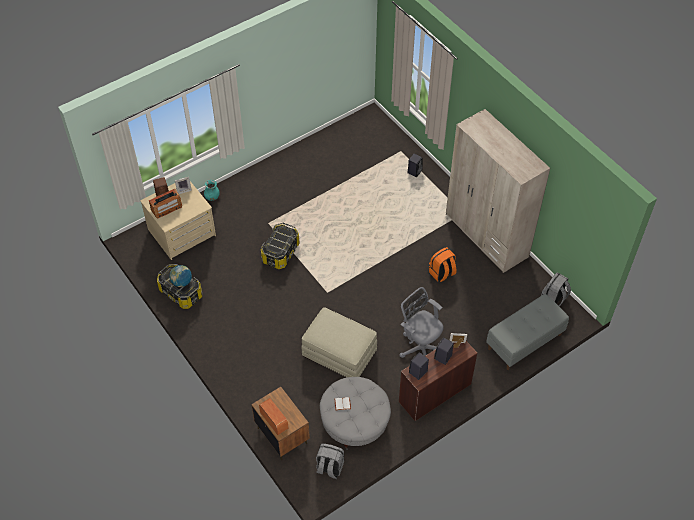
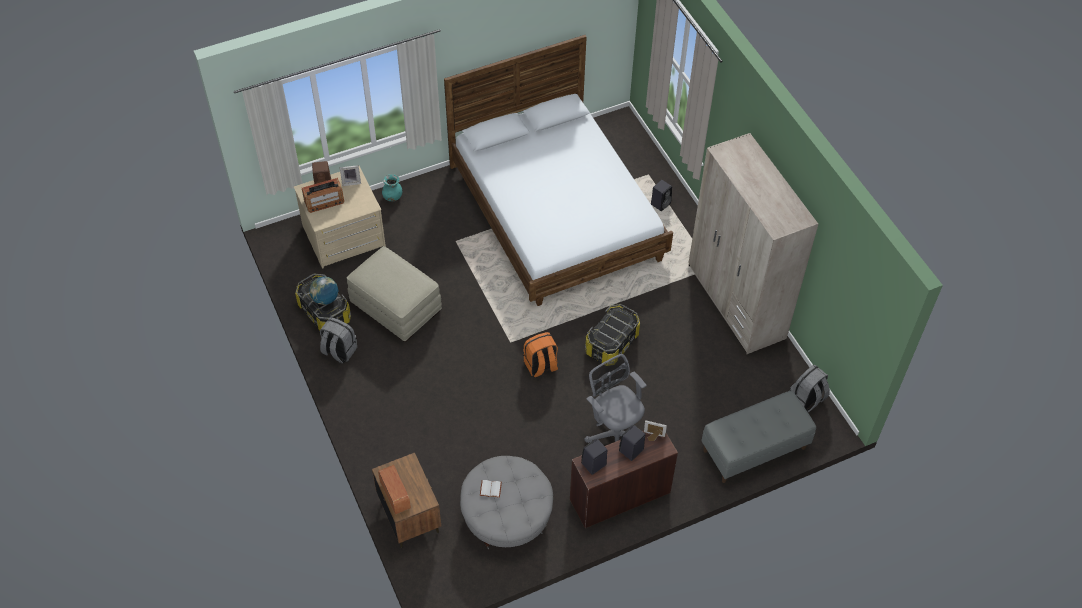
camera: 10 degrees right, 0 degrees up
(280, 252) = (462, 281): storage box -> storage box (611, 343)
(329, 468) = (460, 569): grey backpack -> grey backpack (339, 351)
(339, 189) = (556, 211): none -> bed
(339, 354) = (507, 424): beige ottoman -> beige ottoman (395, 307)
(442, 273) = (665, 342): orange backpack -> orange backpack (540, 366)

